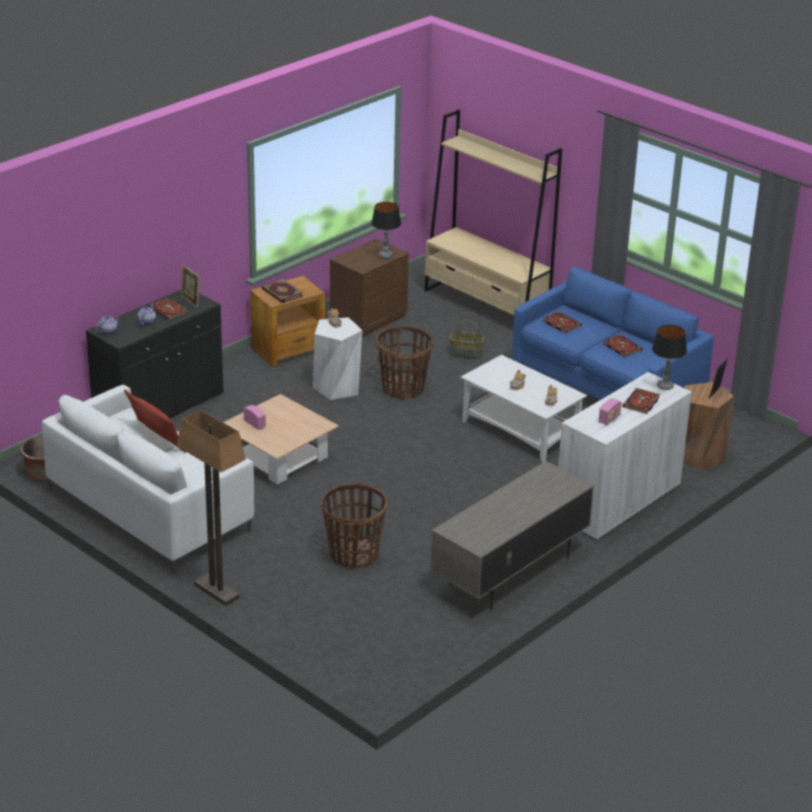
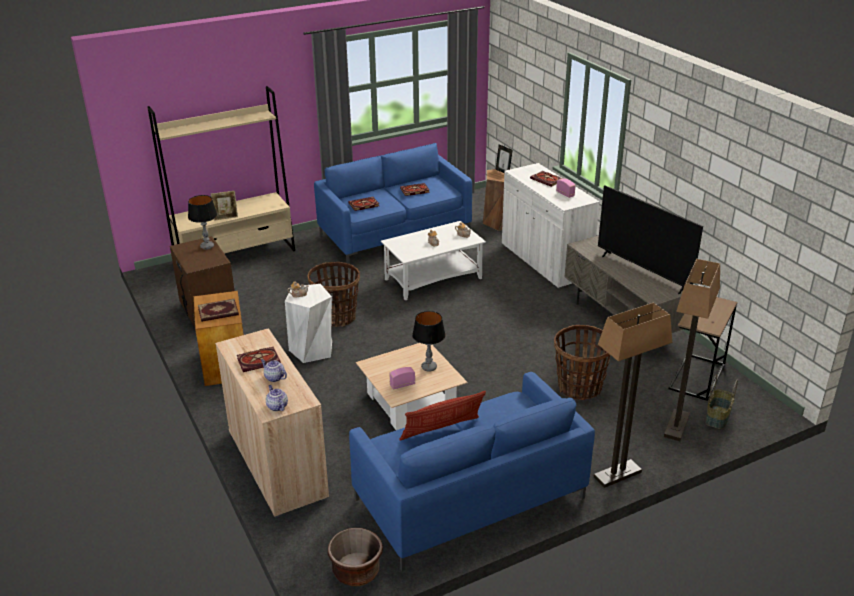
camera: 70 degrees left, 0 degrees up
(149, 512) = (470, 499): white sofa -> blue sofa
(159, 408) = (277, 464): black cabinet -> beige cabinet
(190, 301) = (249, 344): picture frame -> picture frame (226, 218)
(313, 624) = (677, 426): none -> floor lamp
(416, 635) = (697, 377): none -> brown side table
(465, 354) = (304, 279): basket -> basket (718, 418)
(506, 518) = (643, 272): none -> television
(665, 386) = (527, 169): table lamp -> table lamp (429, 367)

